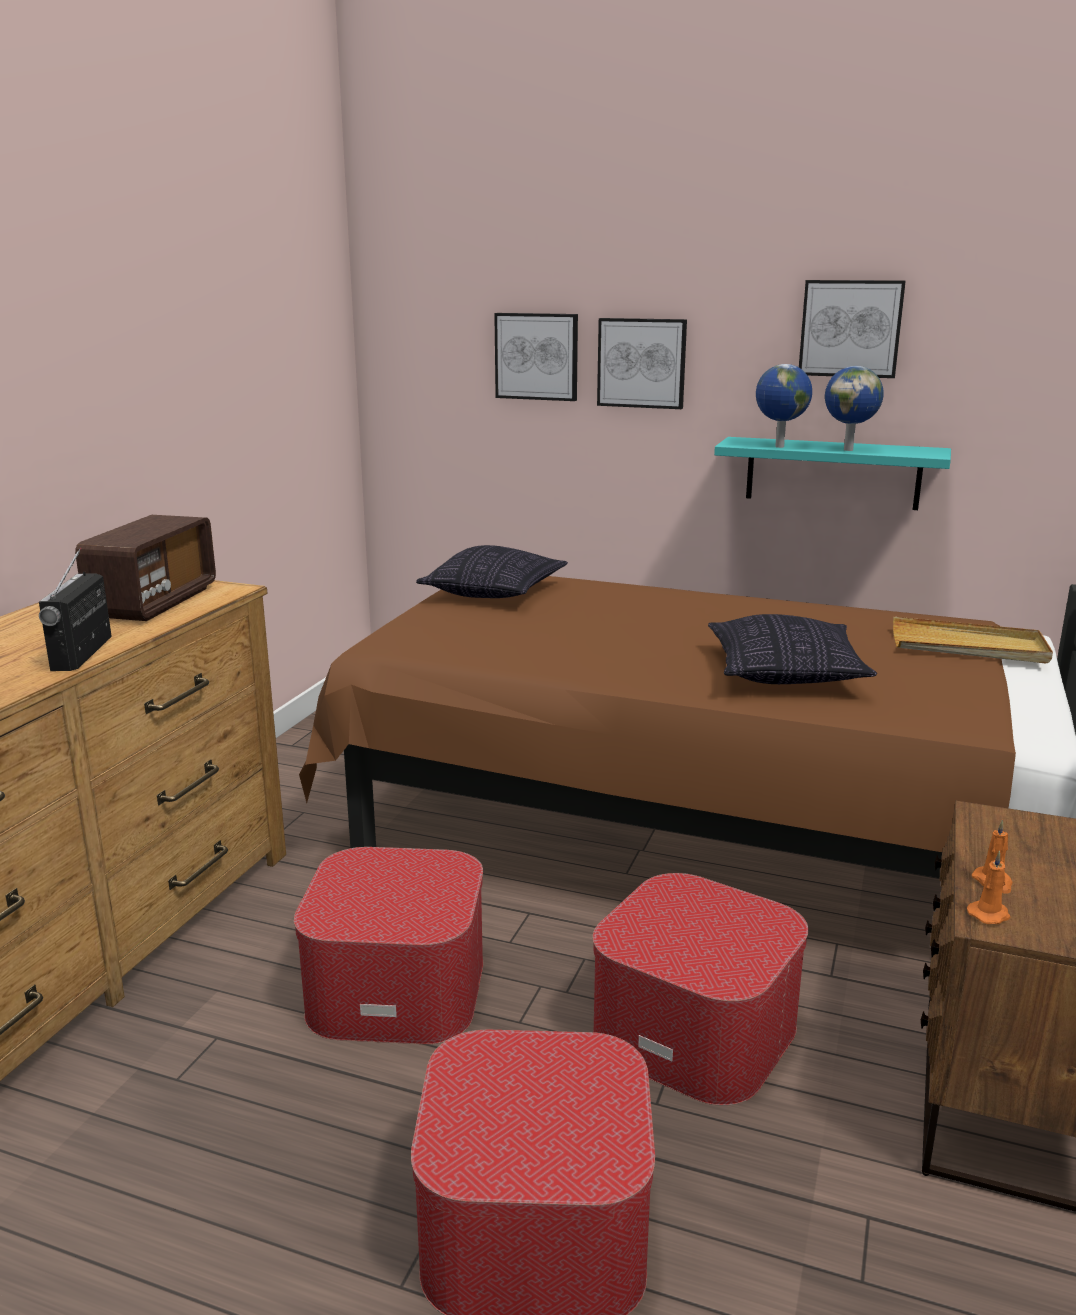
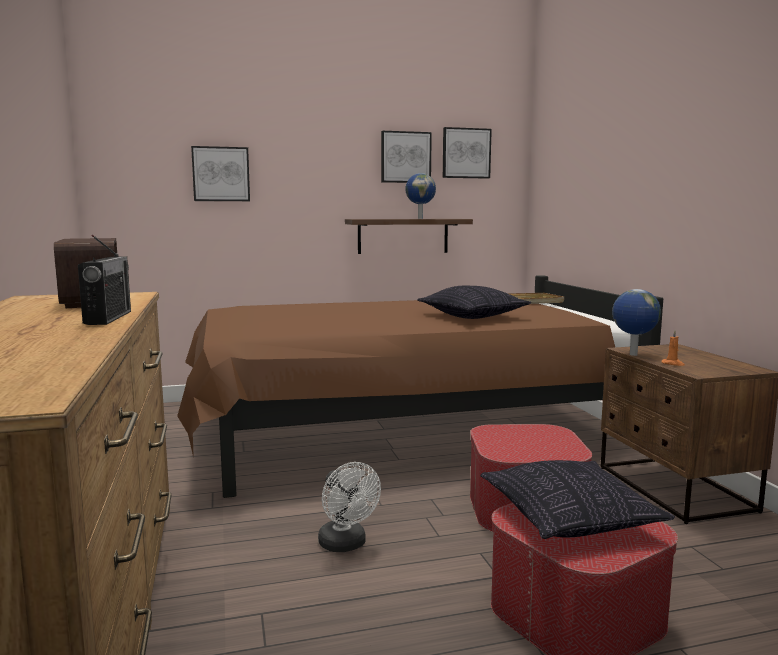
camera: 35 degrees left, 10 degrees down
(82, 654) = (108, 318): radio -> radio turned 150 degrees counterclockwise
(397, 986) = (346, 545): ottoman -> white fan
(493, 593) = (249, 311): pillow -> pillow (569, 519)
(642, 363) = (290, 177): picture -> picture (466, 153)
(778, 446) = (384, 218): globe -> globe (633, 355)
(832, 473) = (403, 236): turquoise shelf -> brown shelf
(989, 914) = (693, 371): orange candle -> none

